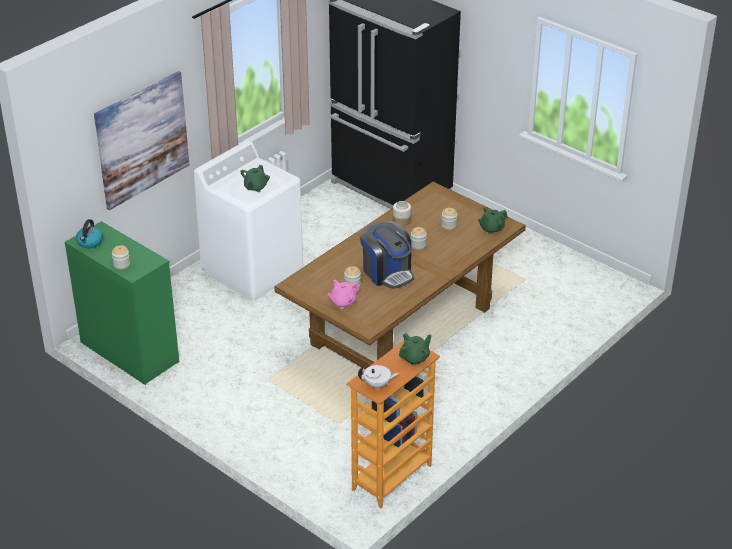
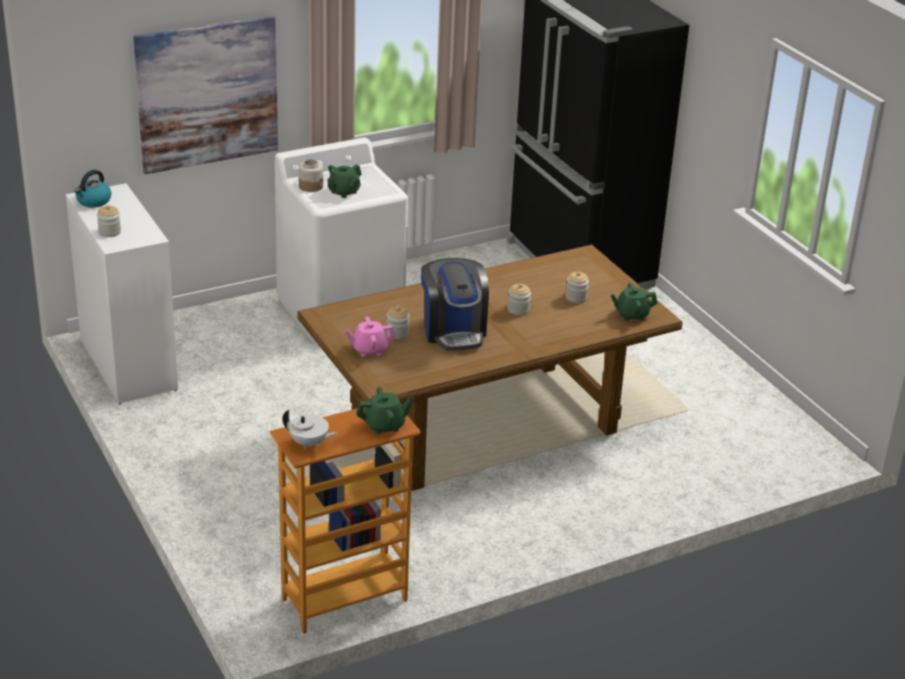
camera: 20 degrees right, 5 degrees down
(129, 352) = (128, 364): green dresser -> white dresser
(401, 220) = (517, 277): jar -> jar (310, 186)

